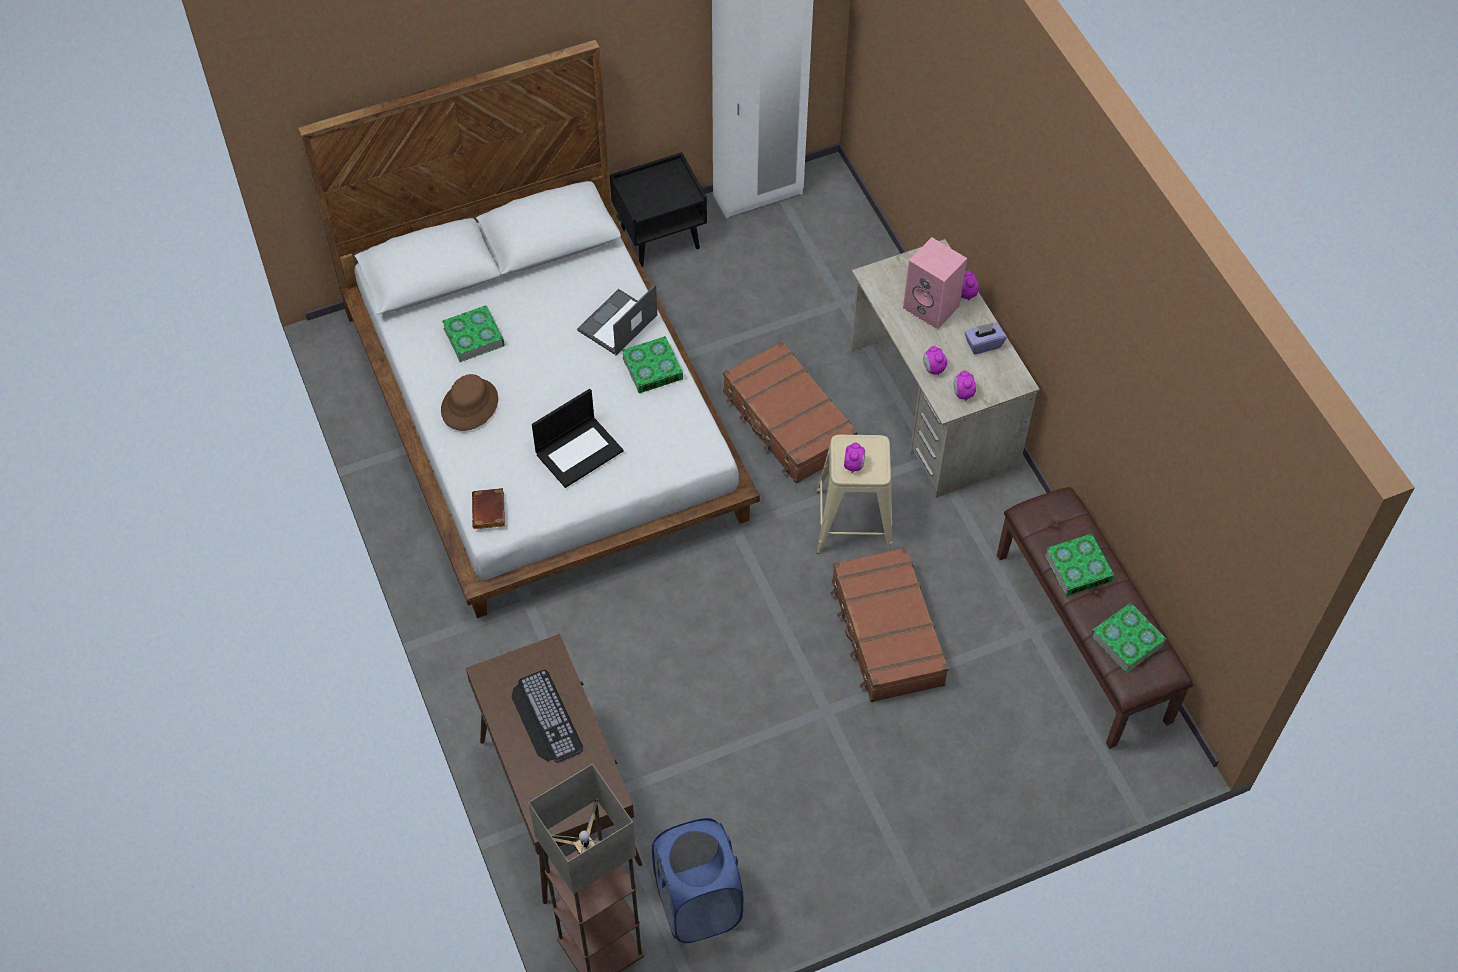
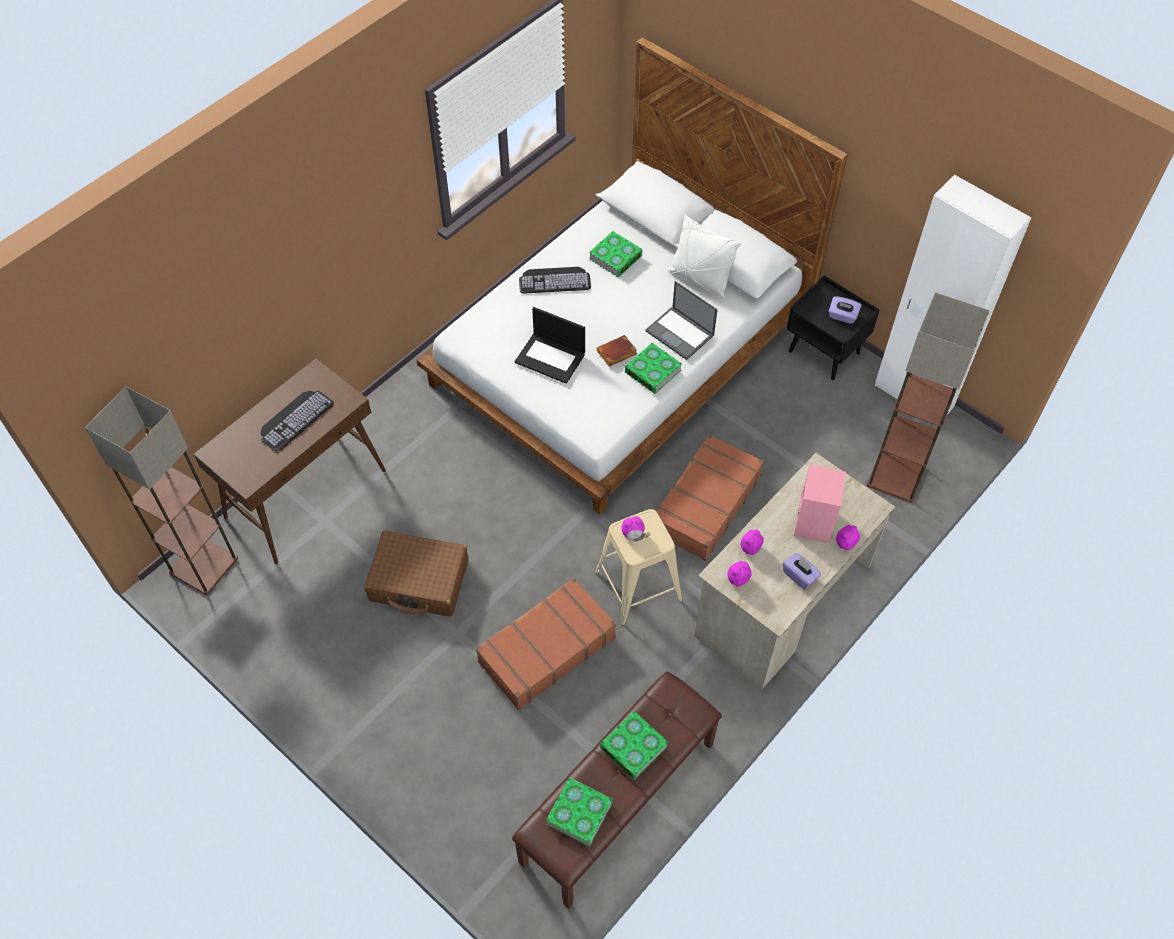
camera: 65 degrees right, 0 degrees up
(469, 405) = (555, 279): brown hat -> keyboard
(490, 512) = (470, 329): brown book -> brown book (616, 354)
(554, 276) = (700, 279): none -> white pillow
(617, 323) = (680, 333): laptop -> laptop turned 150 degrees counterclockwise
(669, 185) = (842, 316): none -> purple tissue box
(697, 903) = (259, 612): blue laundry basket -> none
(742, 723) = (419, 581): none -> brown suitcase
(842, 254) = (895, 477): none -> floor lamp

